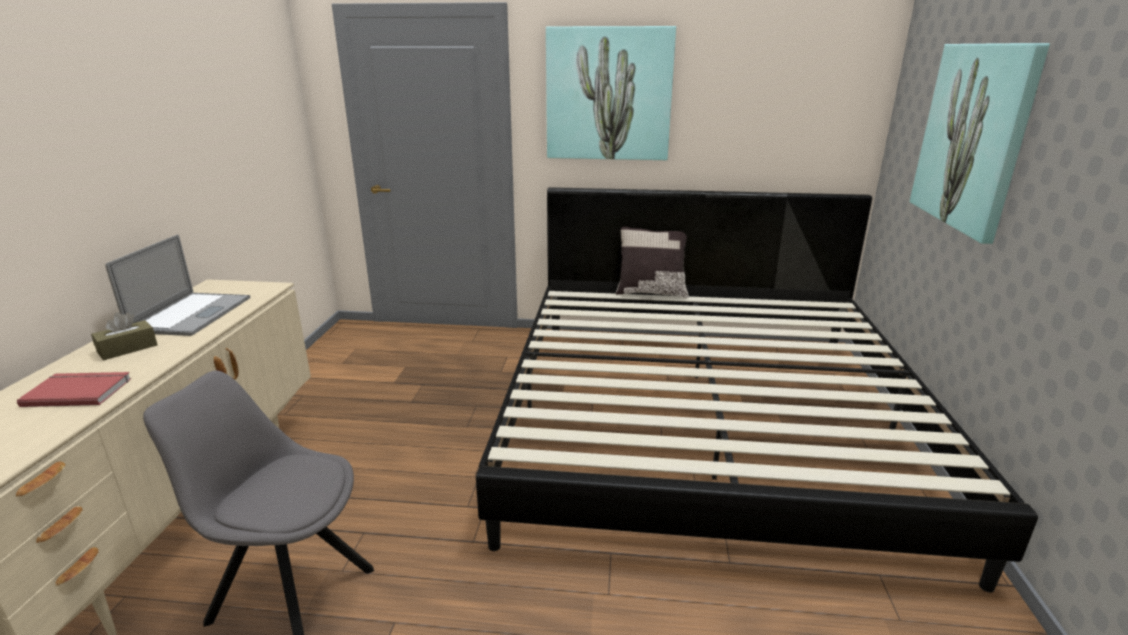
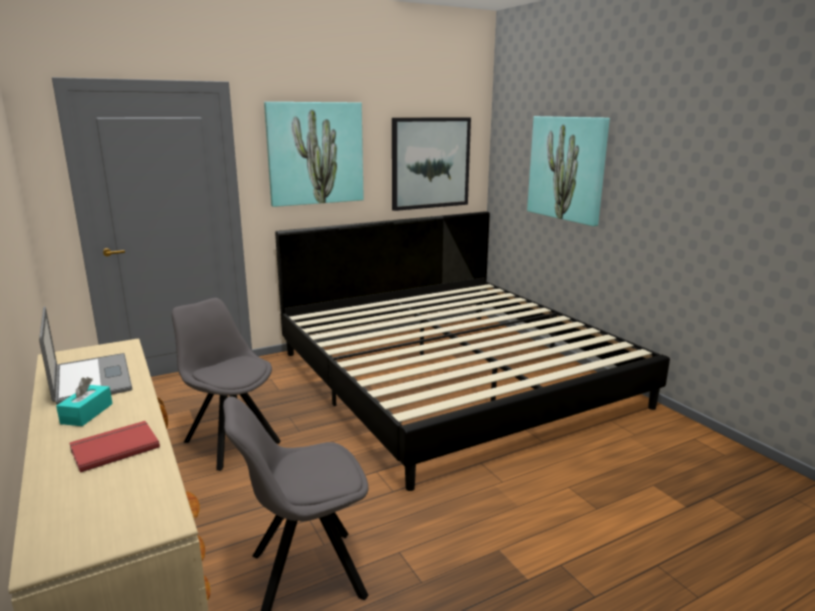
camera: 35 degrees left, 5 degrees down
(127, 348) = (87, 413): brown tissue box -> turquoise tissue box
(398, 414) = (231, 442): none -> grey chair
(651, 292) = (365, 302): pillow -> none
(781, 115) = (430, 163): none -> picture

